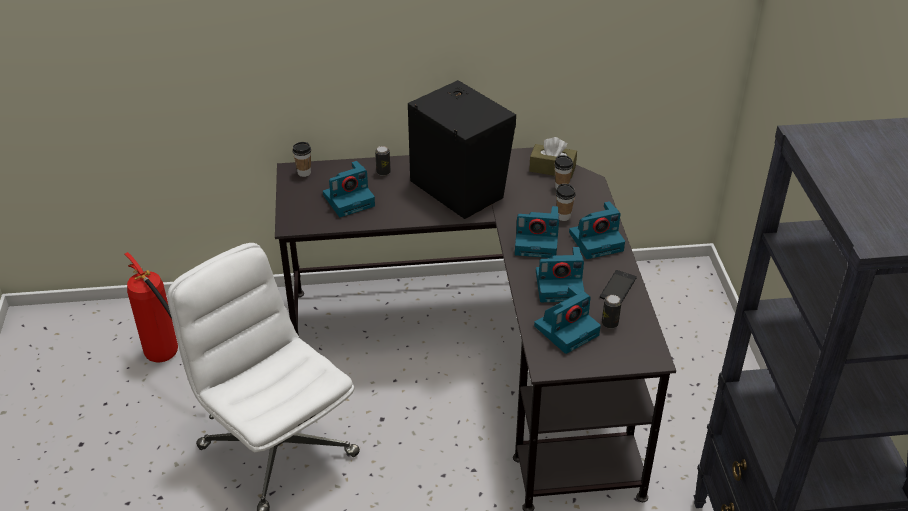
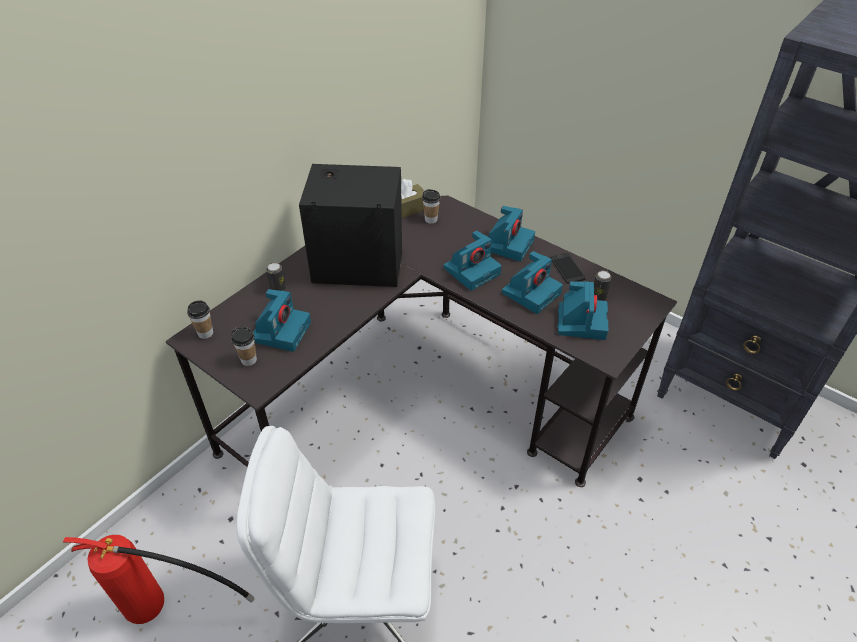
camera: 45 degrees left, 5 degrees up
(563, 216) = (462, 240): cup -> cup (249, 360)

